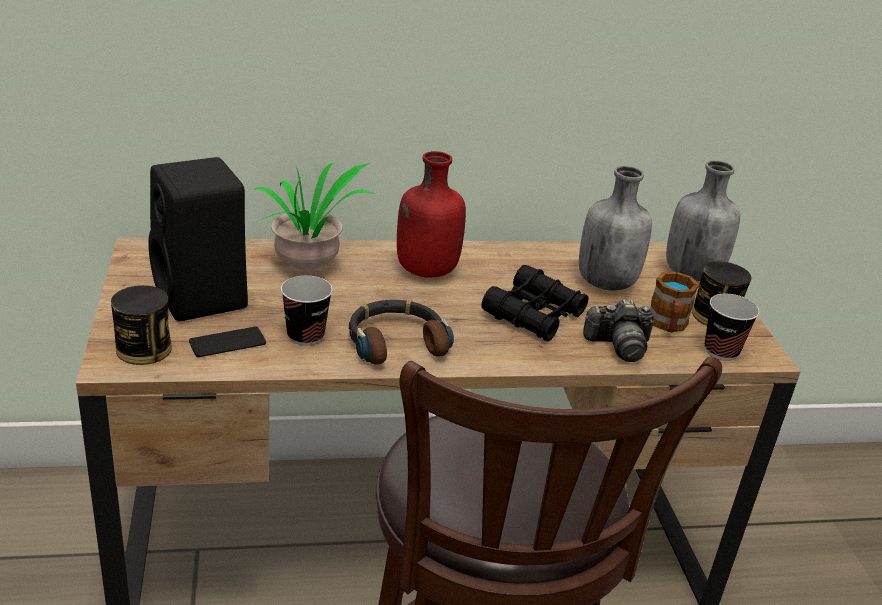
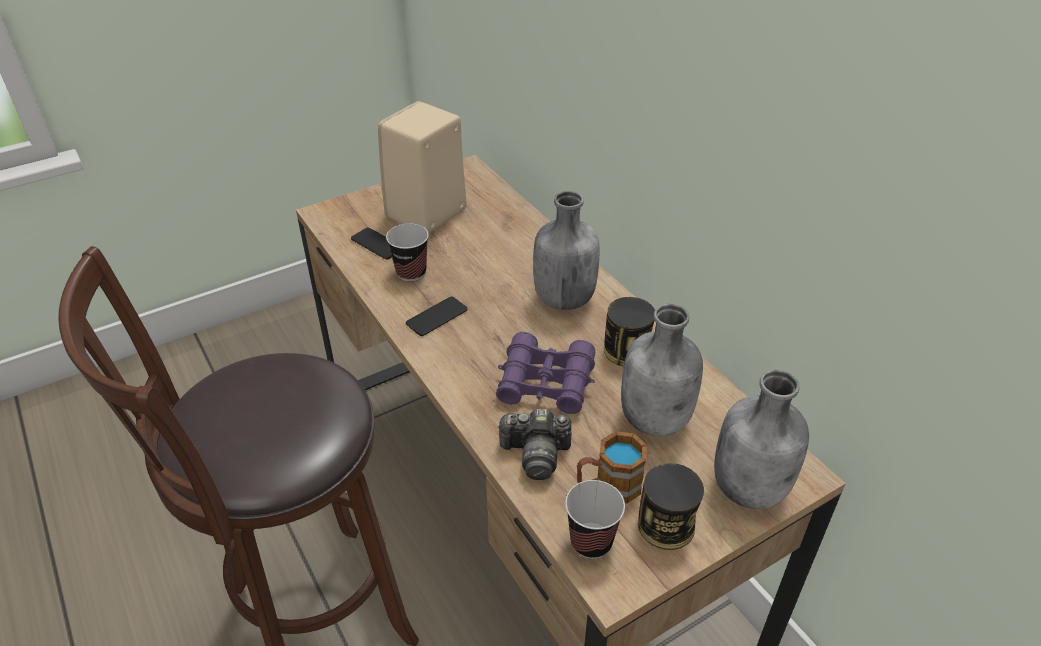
camera: 70 degrees right, 10 degrees up
(144, 349) = (346, 217): can -> can (626, 350)
(202, 298) = (425, 214): black speaker -> beige speaker
(311, 268) = (511, 242): potted plant -> none
(396, 341) = (437, 317): headphones -> phone
(425, 270) = (563, 298): red bottle -> grey bottle
(534, 314) = (546, 383): black binoculars -> purple binoculars
(618, 346) = (535, 454): camera -> camera turned 60 degrees counterclockwise

